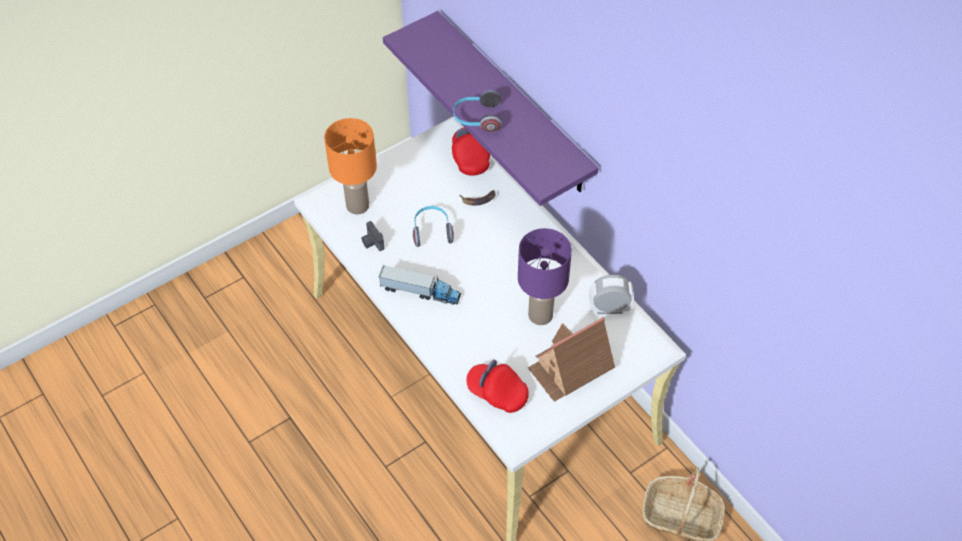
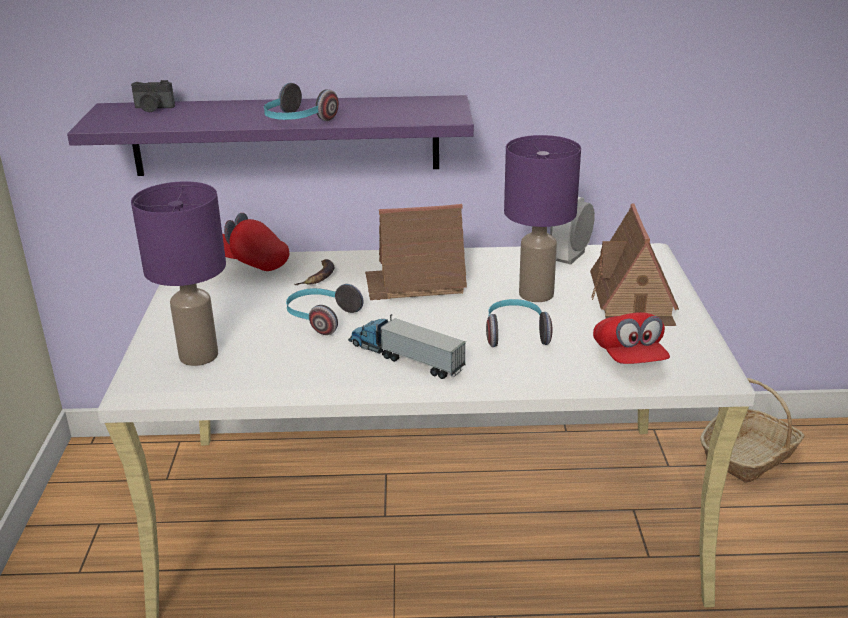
camera: 55 degrees left, 25 degrees down
(357, 206) = (199, 356): orange table lamp -> purple table lamp
(372, 242) = (276, 366): camera -> camera (153, 108)
(420, 292) = (405, 358): toy truck -> toy truck turned 105 degrees counterclockwise
(484, 327) = (515, 333): none -> headphones
(497, 393) = (629, 358): red cap -> red cap turned 75 degrees counterclockwise
(507, 249) = (415, 283): none -> toy house

